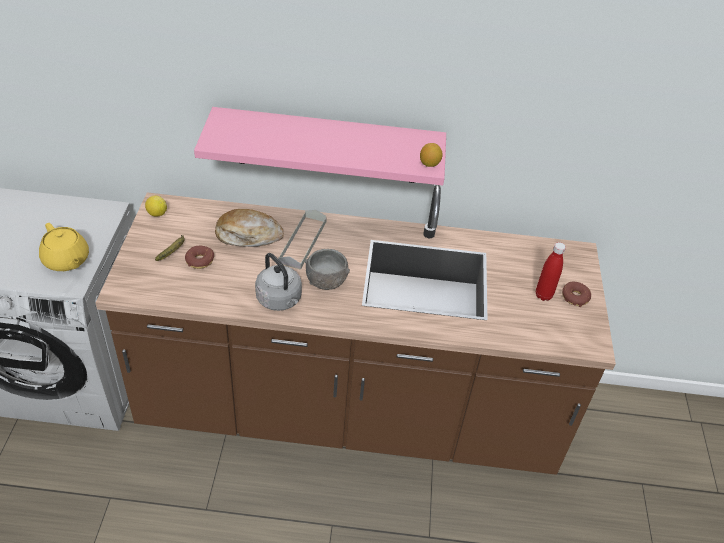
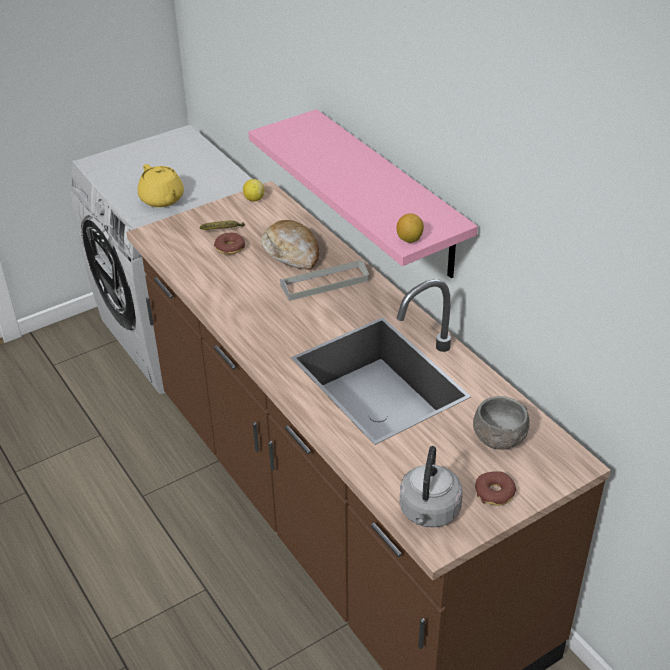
camera: 55 degrees right, 5 degrees down
(66, 260) = (162, 199): yellow teapot -> yellow teapot turned 45 degrees counterclockwise
(280, 300) = (238, 311): grey kettle -> grey kettle (428, 513)
(326, 280) = (295, 321): grey bowl -> grey bowl (499, 437)
(543, 295) = (464, 467): red bottle -> none

